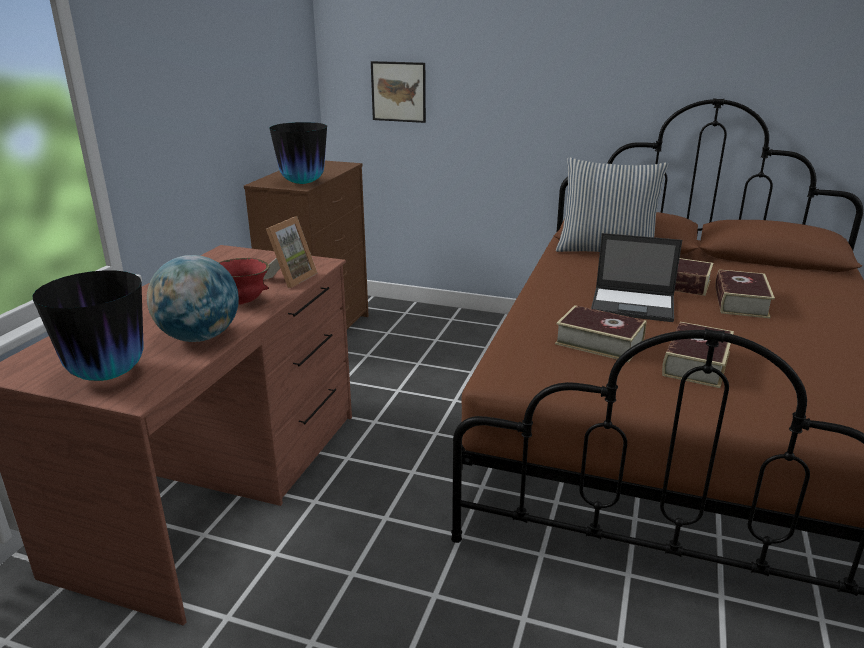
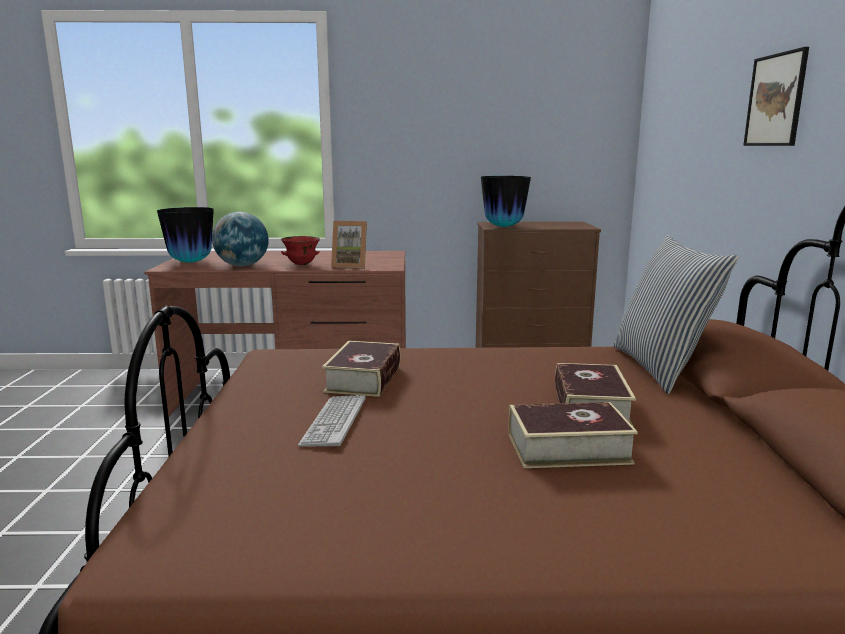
camera: 70 degrees right, 10 degrees down
(398, 91) = (668, 164): picture -> picture (775, 100)
(634, 305) = (484, 388): laptop -> none
(696, 364) = (334, 422): book -> keyboard

